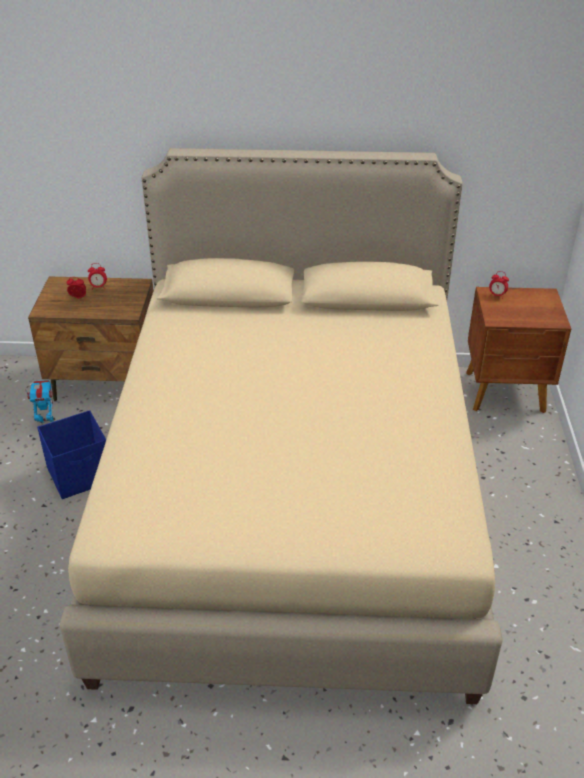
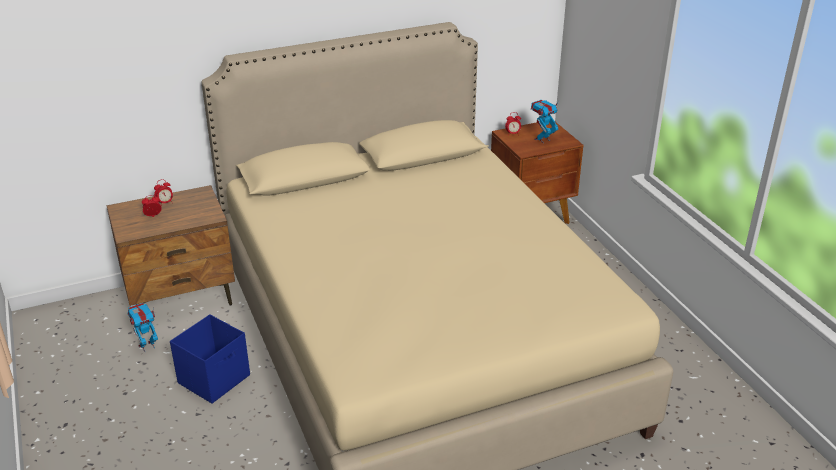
camera: 25 degrees left, 5 degrees down
(526, 310) = (542, 139): none -> toy robot

